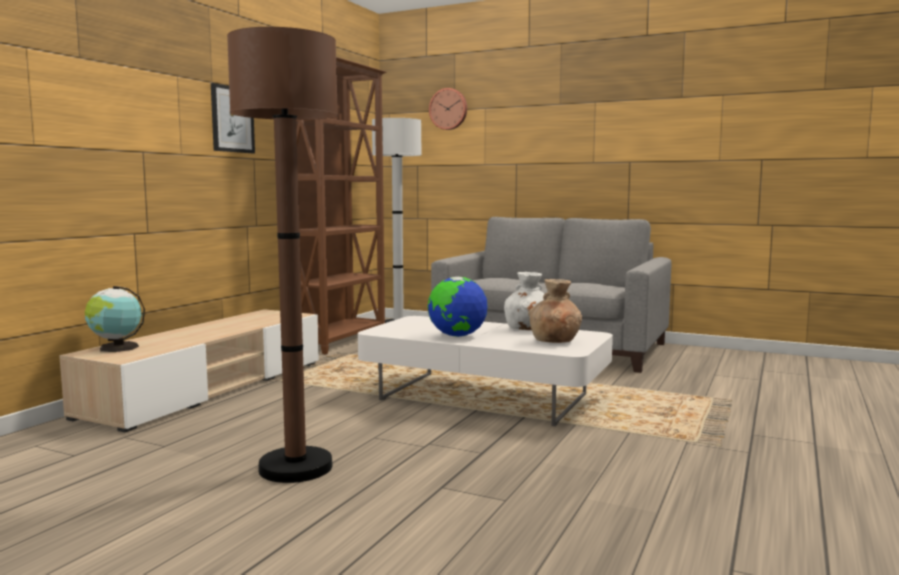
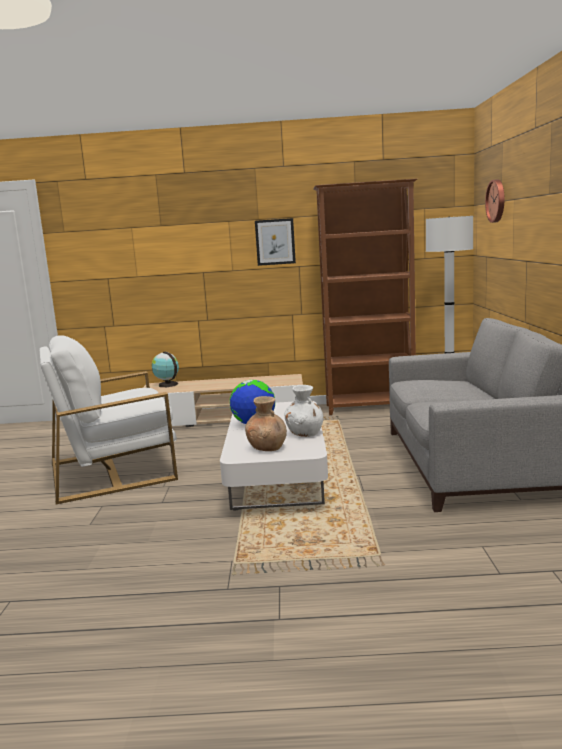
camera: 65 degrees right, 5 degrees up
(295, 467) = (113, 470): brown floor lamp -> white armchair

